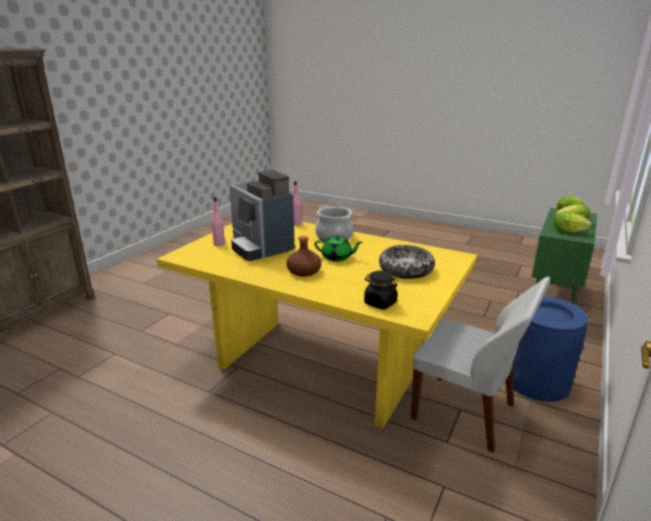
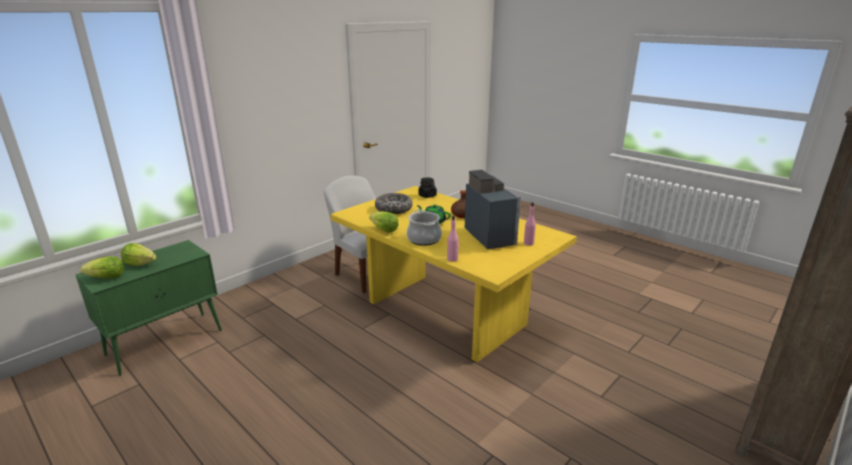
camera: 165 degrees left, 0 degrees up
(536, 381) = (302, 283): blue trash can -> none
(568, 231) = (175, 254): lettuce -> lettuce (384, 230)

